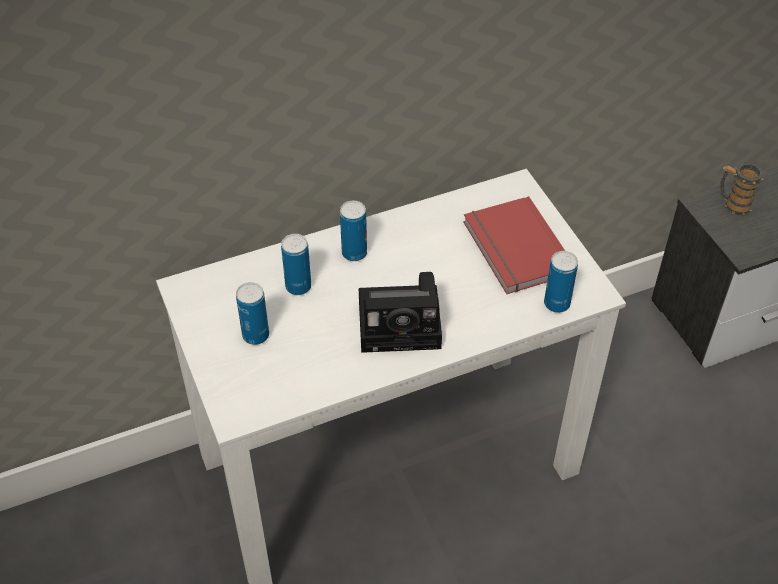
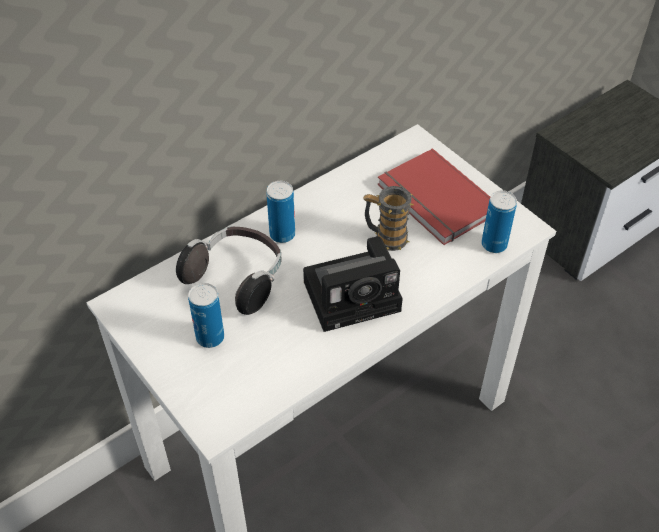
camera: 15 degrees left, 0 degrees up
(298, 286) = (237, 279): can -> headphones
(733, 204) = (585, 129): mug -> mug (385, 237)

